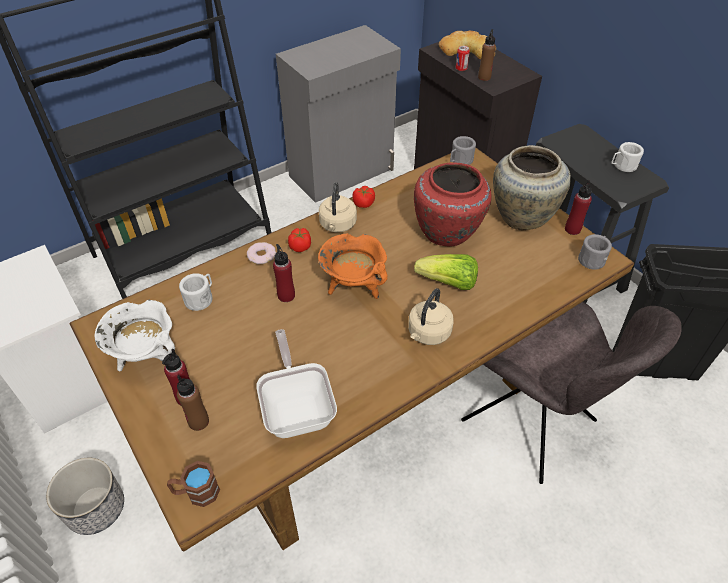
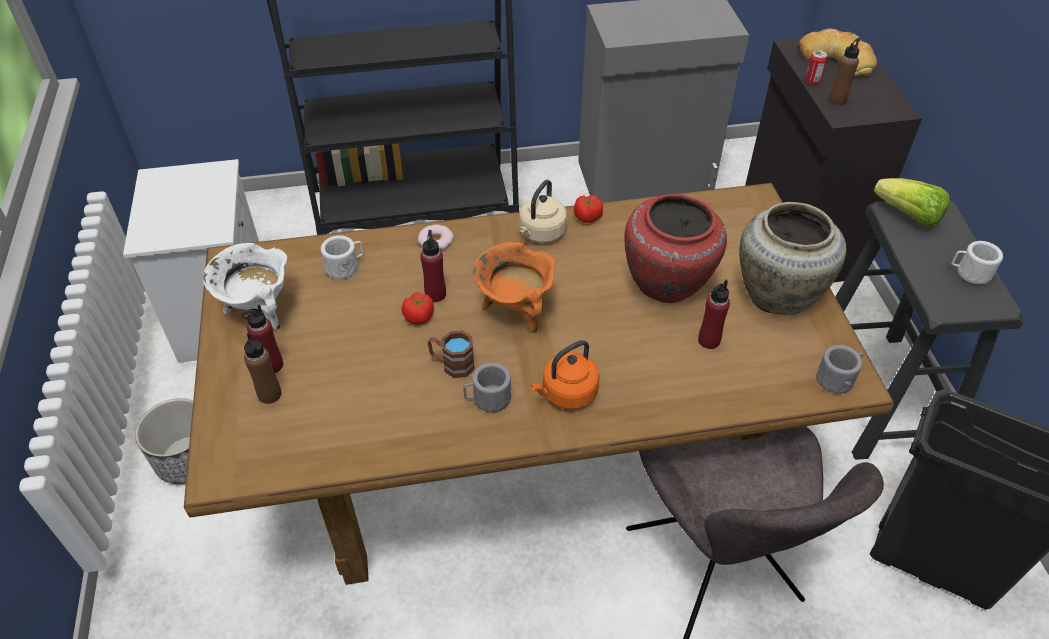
camera: 25 degrees right, 0 degrees up
(196, 492) = (227, 464): brown mug -> brown mug (452, 364)
(297, 408) = (374, 419): frying pan -> none
(300, 246) = (484, 244): tomato -> tomato (419, 317)
(428, 334) = (567, 394): beige kettle -> orange kettle
(448, 283) = (629, 344): lettuce -> lettuce (908, 215)
(459, 160) = (742, 200): grey mug -> grey mug (487, 399)
(572, 229) = (835, 332): red bottle -> red bottle (708, 340)

